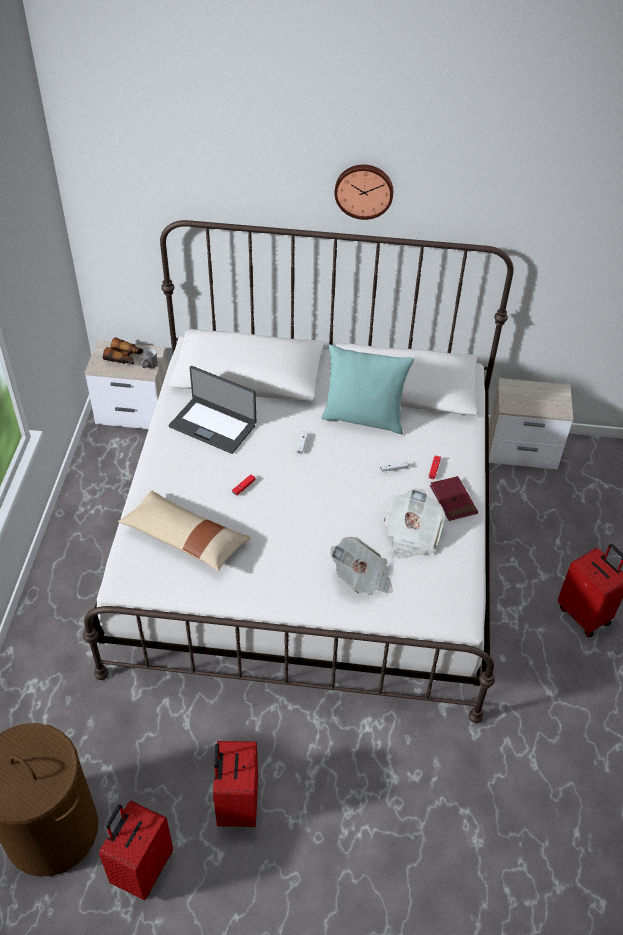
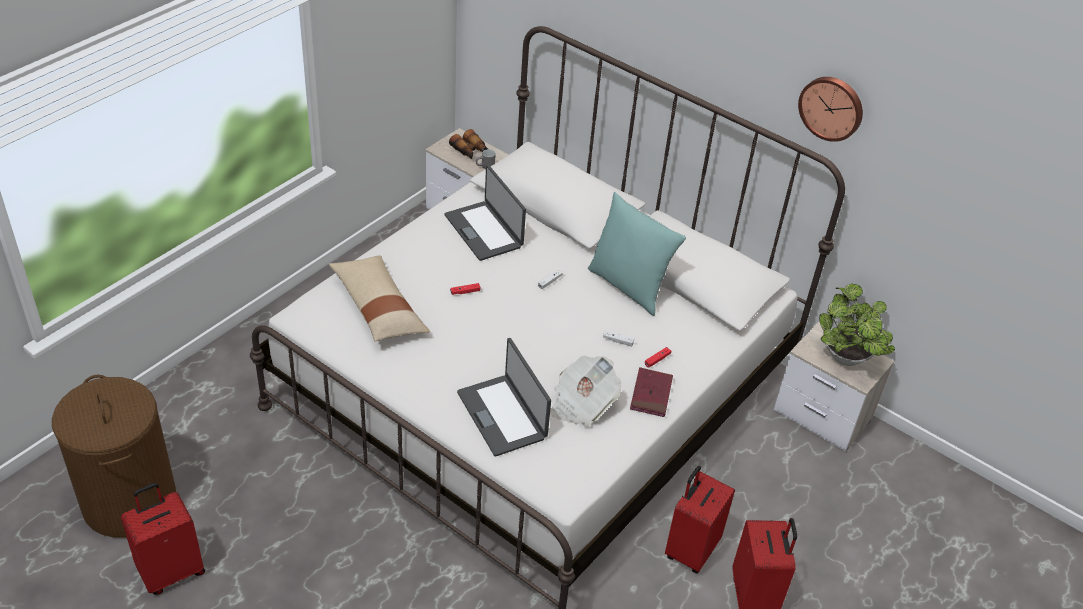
camera: 30 degrees right, 5 degrees down
(236, 804) = (286, 568): red suitcase -> red suitcase (690, 549)
(362, 578) = (502, 415): newspaper -> laptop
(364, 190) = (714, 52): wall clock -> wall clock (832, 107)
(541, 399) = (847, 360): none -> potted plant

